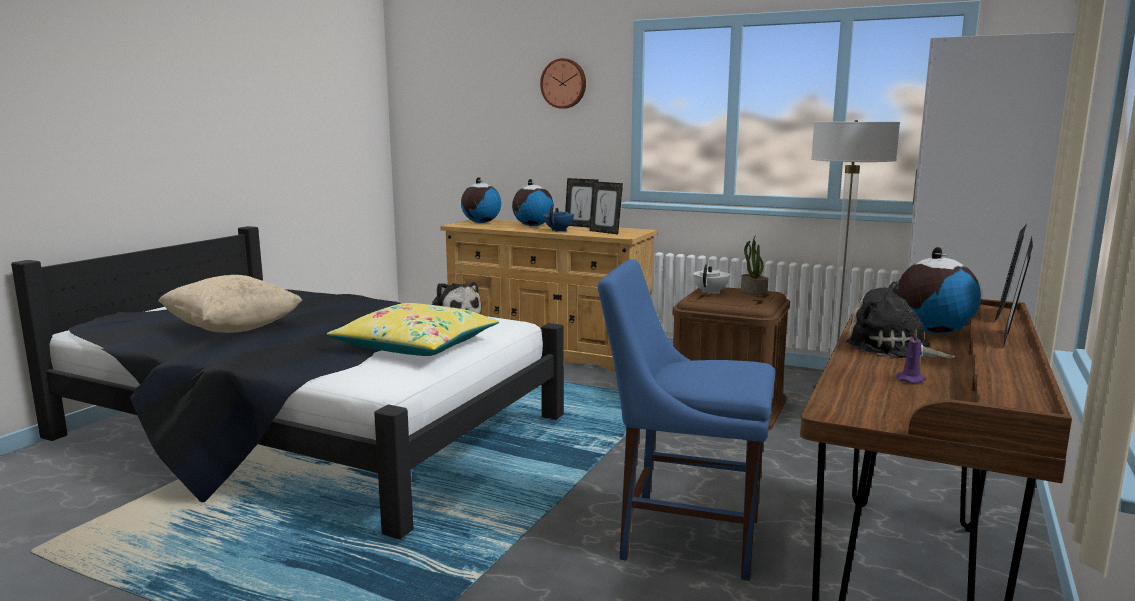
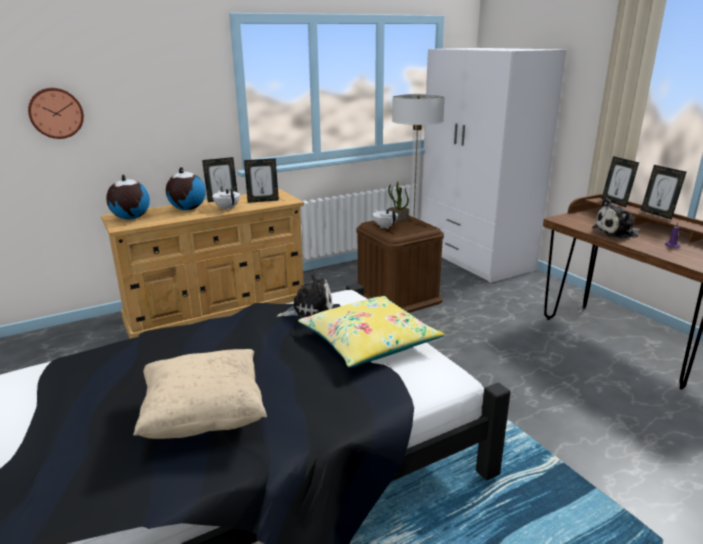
camera: 55 degrees left, 10 degrees up
(559, 230) = (227, 208): blue teapot -> white teapot
(564, 83) = (167, 71): wall clock -> wall clock (56, 113)
(682, 537) = (547, 374): blue chair -> none
(932, 332) = (594, 219): globe -> none

